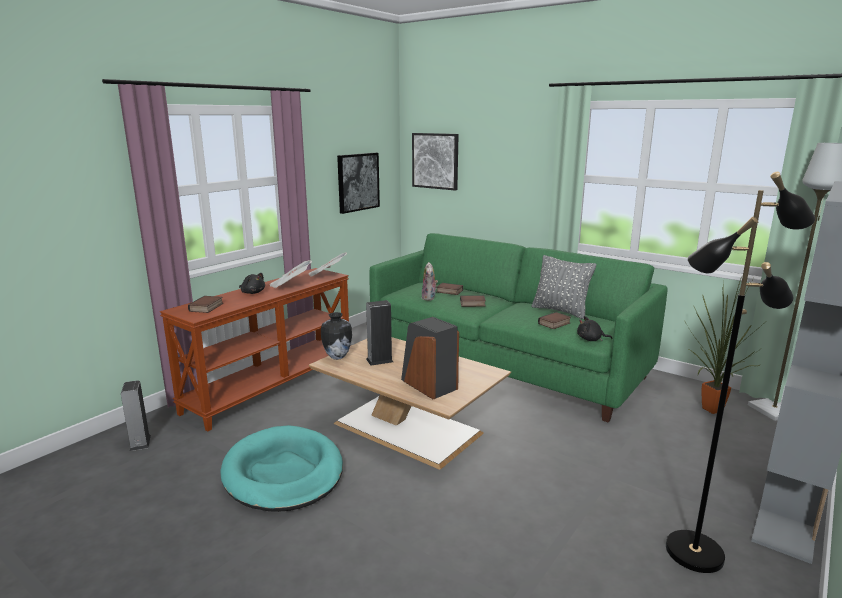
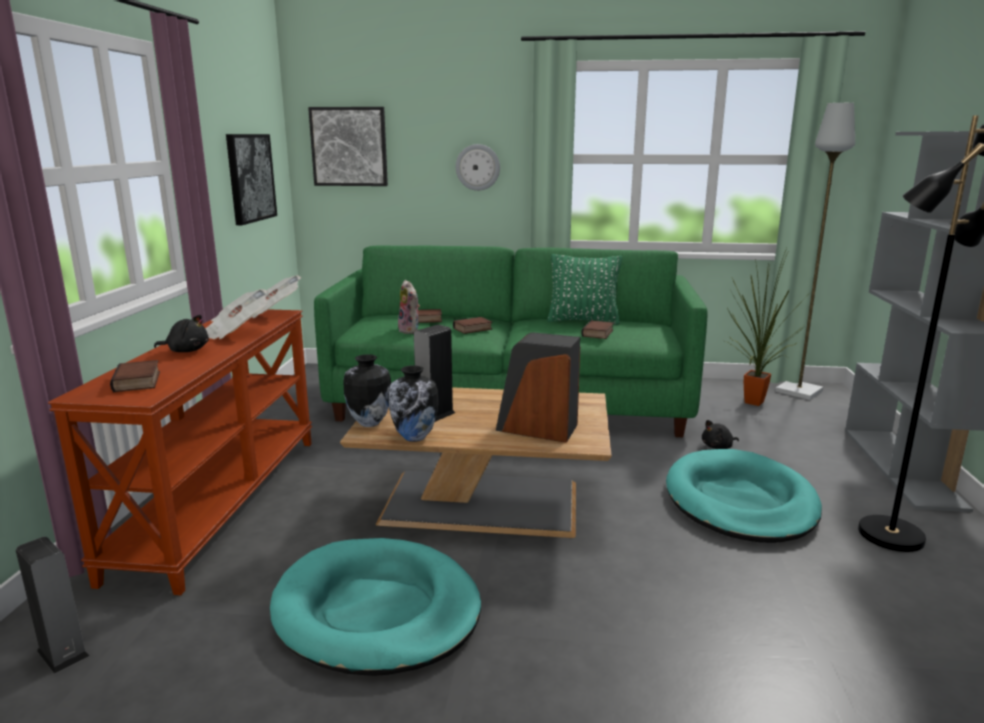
camera: 30 degrees left, 0 degrees up
(349, 372) = (415, 437): none -> vase
(517, 181) = (478, 167): none -> wall clock
(560, 311) = (583, 321): grey pillow -> green pillow
(591, 339) = (653, 343): black plush toy -> black plush toy (718, 447)
(592, 484) = (740, 501): none -> turquoise dog bed

